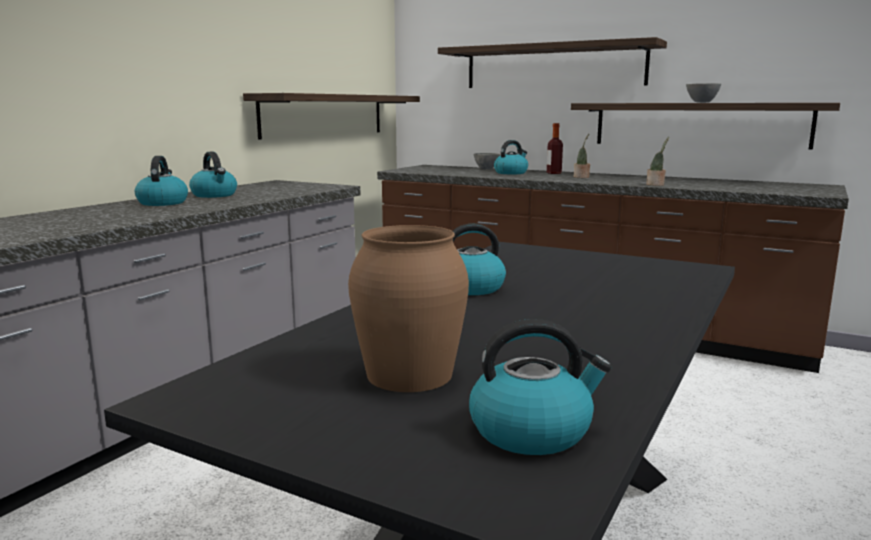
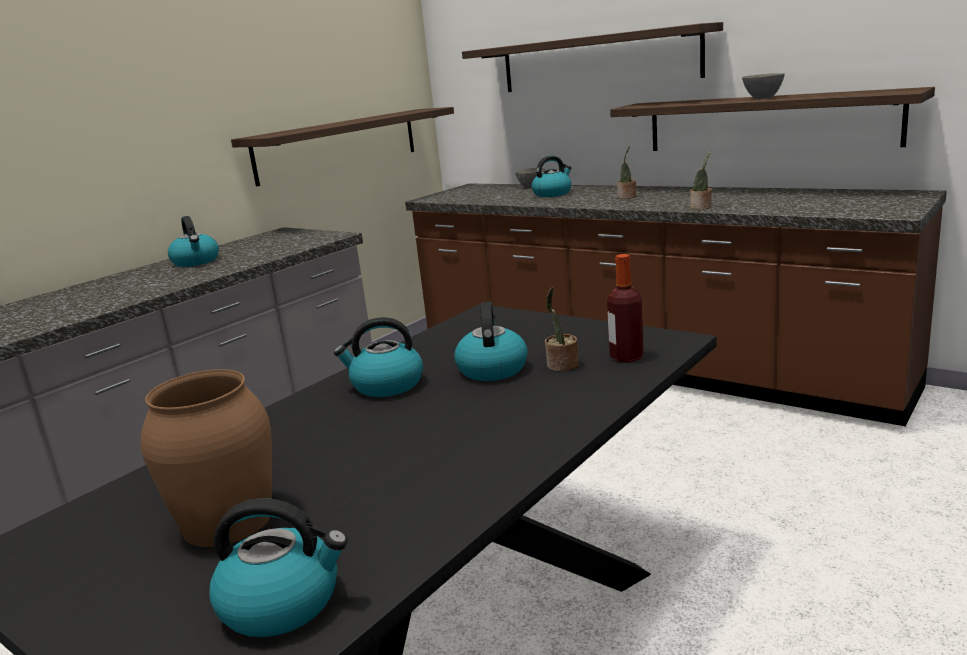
camera: 10 degrees right, 5 degrees up
(162, 203) = (134, 279): kettle -> kettle (492, 369)
(554, 173) = (602, 190): bottle -> bottle (626, 357)
(621, 280) = (562, 366): none -> potted plant

